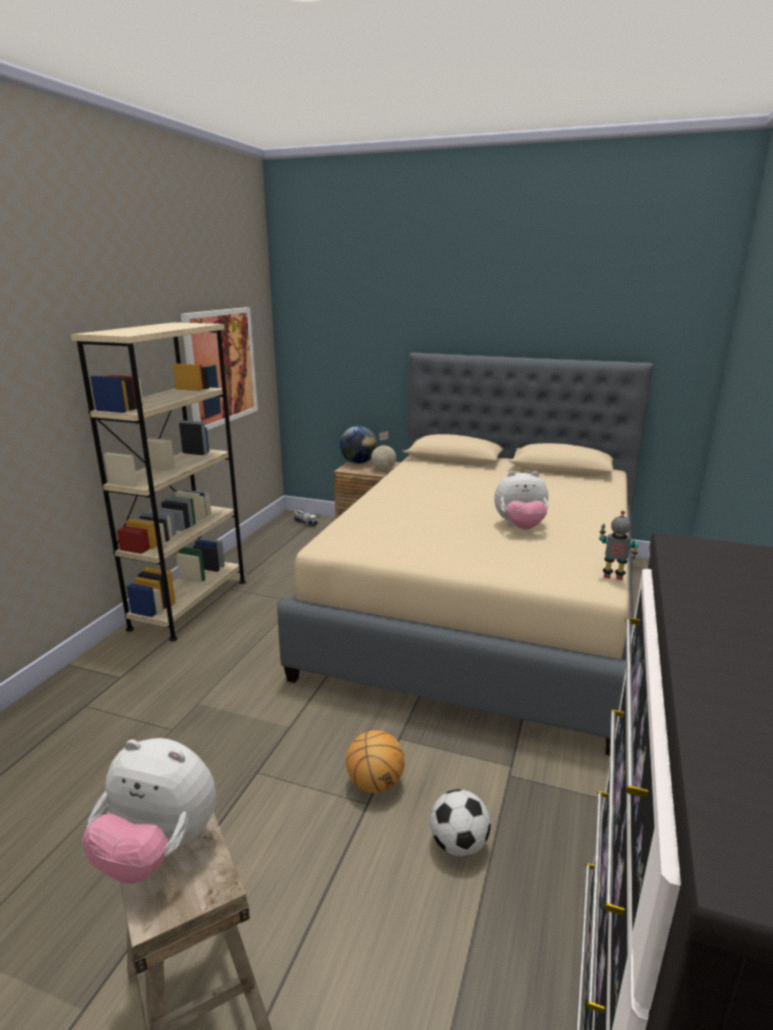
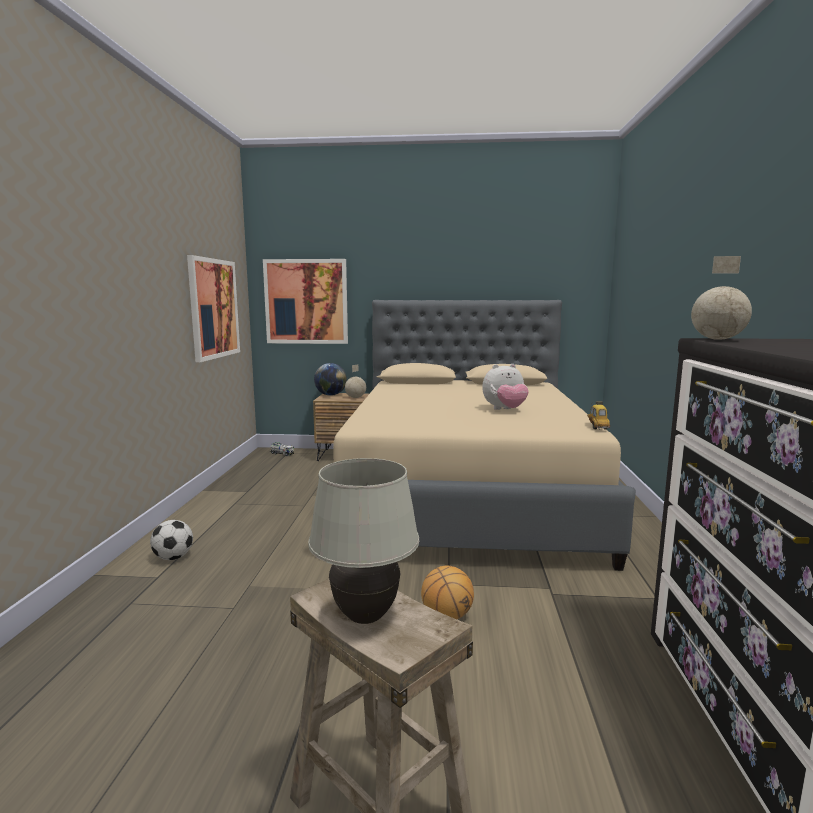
camera: 15 degrees left, 10 degrees down
(159, 850) = (365, 616): plush toy -> white table lamp
(190, 604) = (201, 517): beige bookcase -> none
(336, 350) = (306, 301): none -> picture
(458, 844) = (540, 644): football -> football (173, 557)
(613, 577) = (597, 427): toy robot -> toy car
(692, 548) = (716, 339): none -> globe

